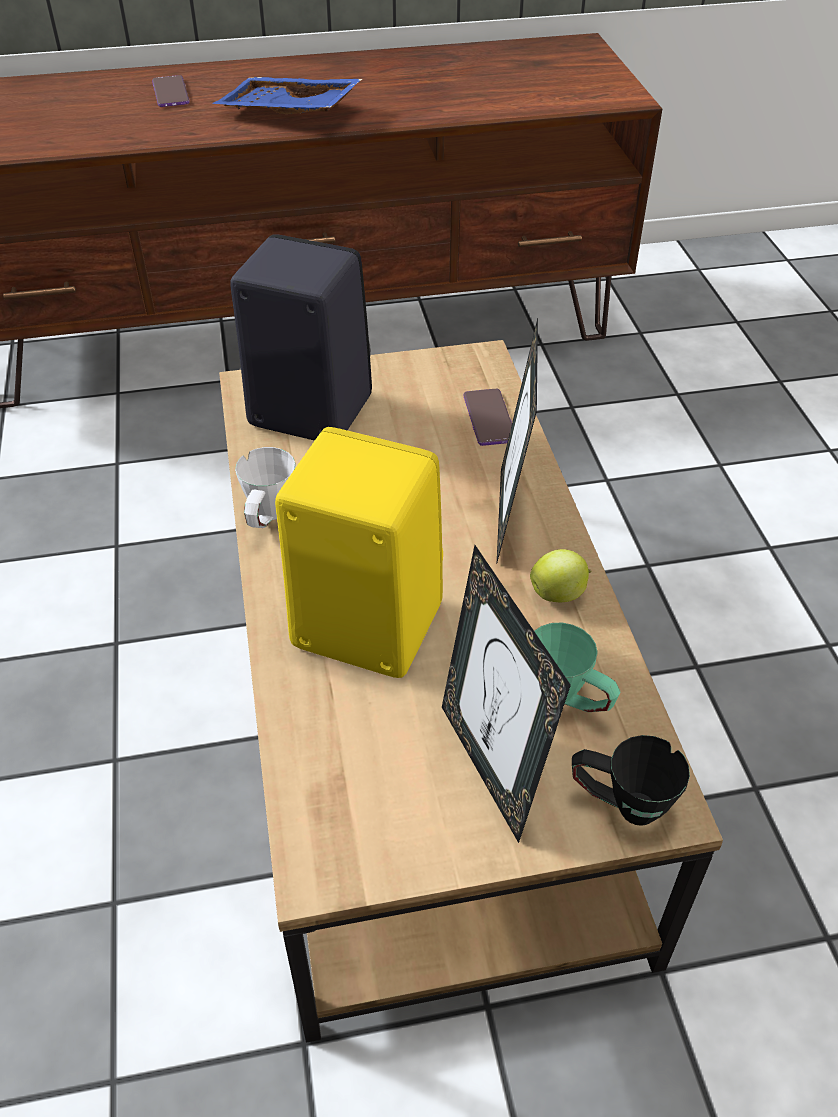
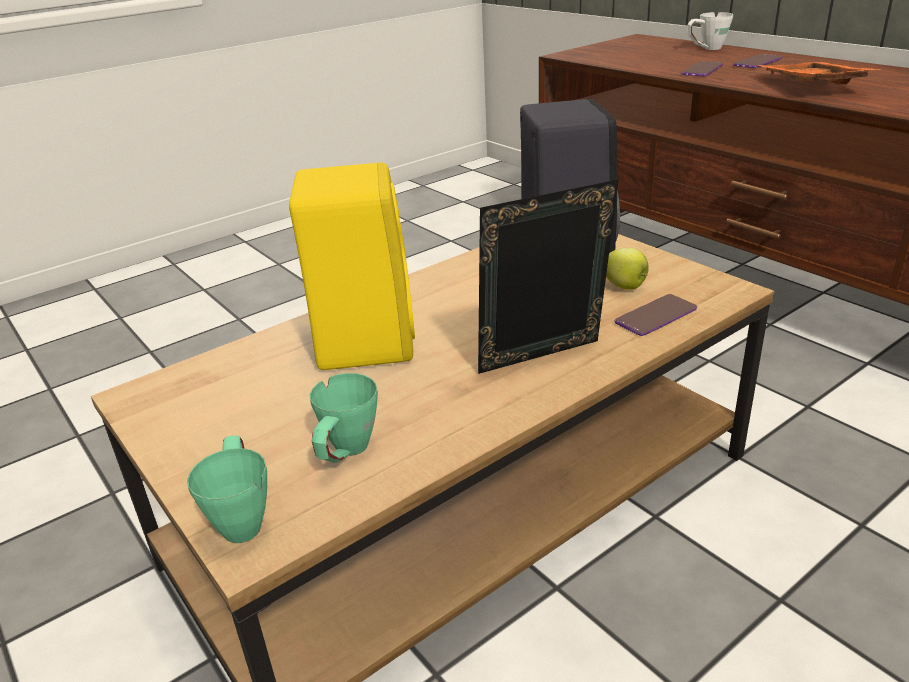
camera: 65 degrees right, 15 degrees down
(144, 126) = (702, 70): none -> phone
(267, 520) = (436, 276): white mug -> white mug (706, 49)
(288, 113) = (809, 86): blue tray -> orange tray
(491, 766) = (255, 437): picture frame -> none
(558, 594) = (471, 413): apple -> apple (626, 287)
(619, 805) = (242, 517): black mug -> green mug

